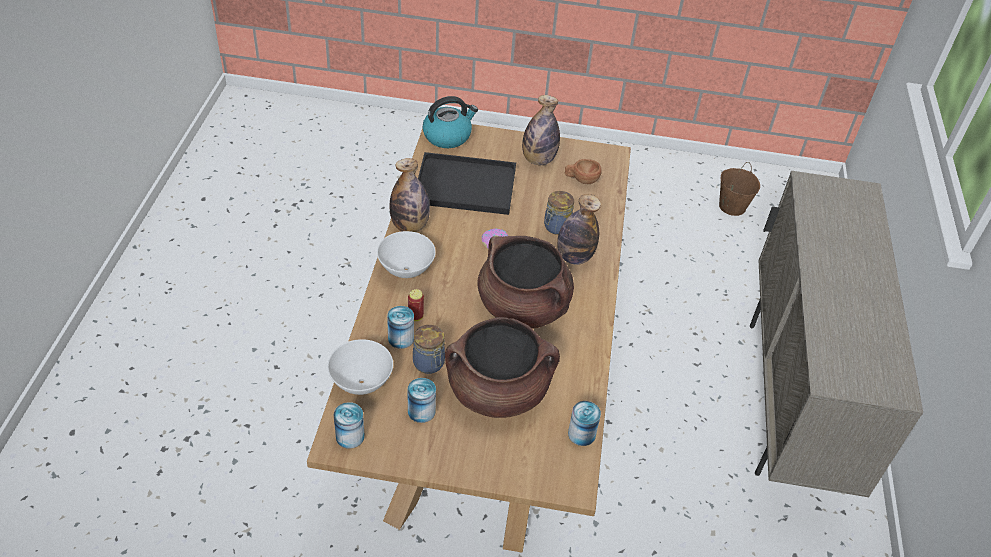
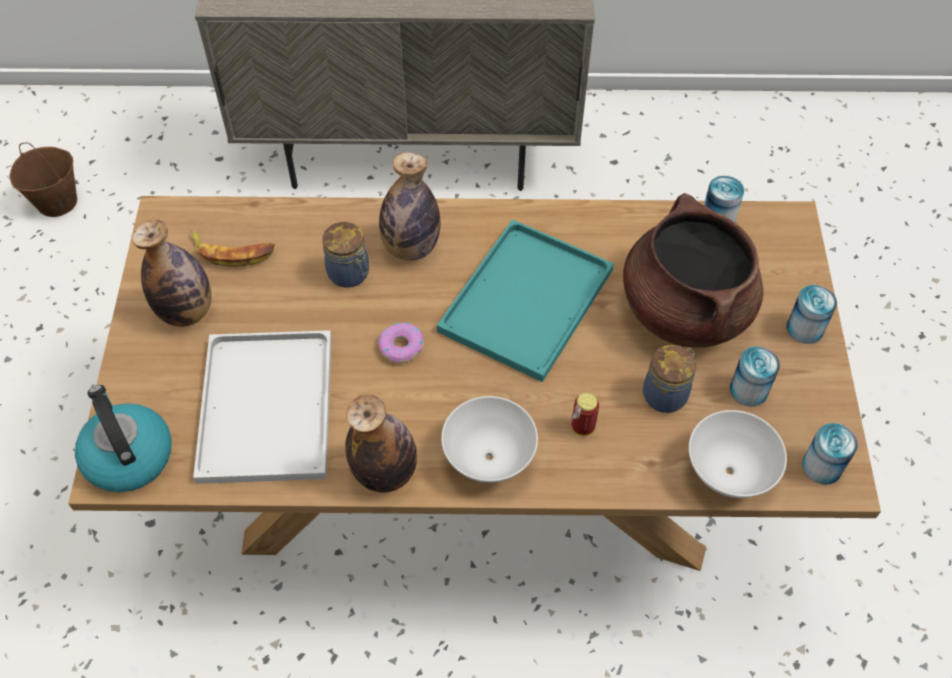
camera: 95 degrees left, 10 degrees up
(401, 338) = (631, 438): can -> can (804, 328)
(467, 185) = (265, 404): black tray -> white tray
(523, 307) = (526, 297): brown cooking pot -> turquoise tray
(581, 180) = (232, 251): brown cup -> banana

